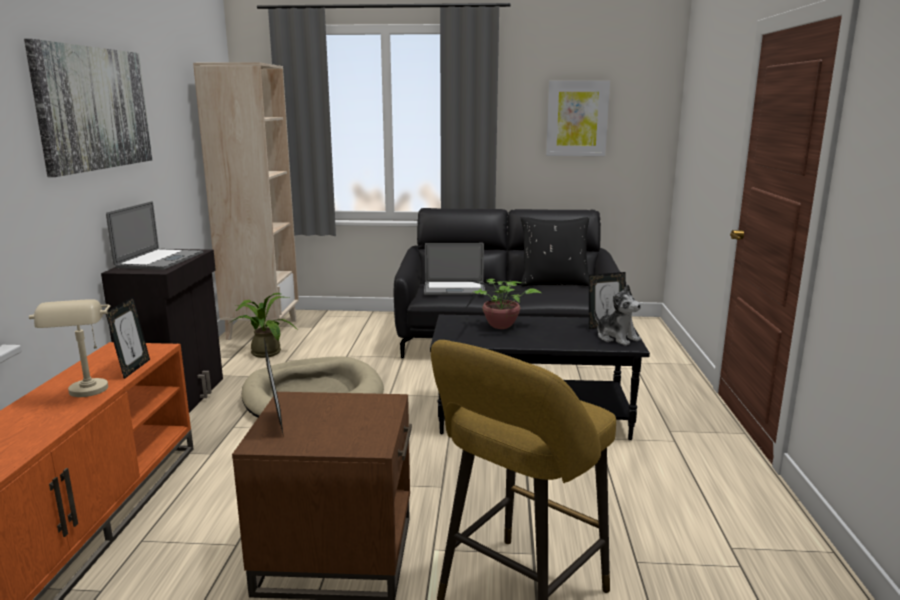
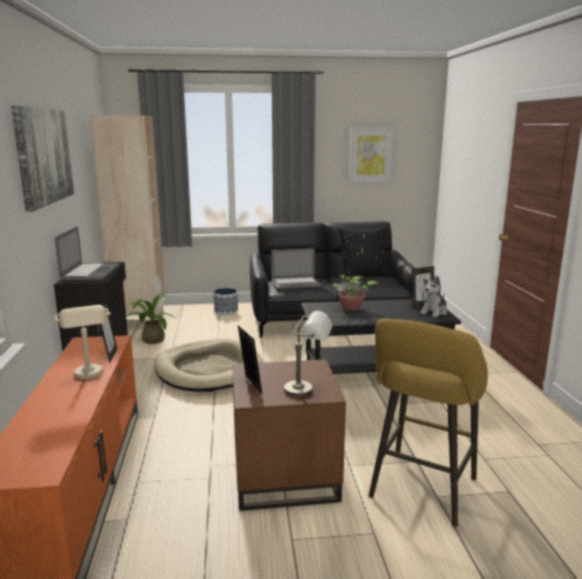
camera: 10 degrees left, 0 degrees up
(349, 438) = (308, 391): none -> grey table lamp
(375, 322) = (226, 311): none -> planter
(616, 338) = (434, 312): plush toy -> plush toy turned 90 degrees clockwise

